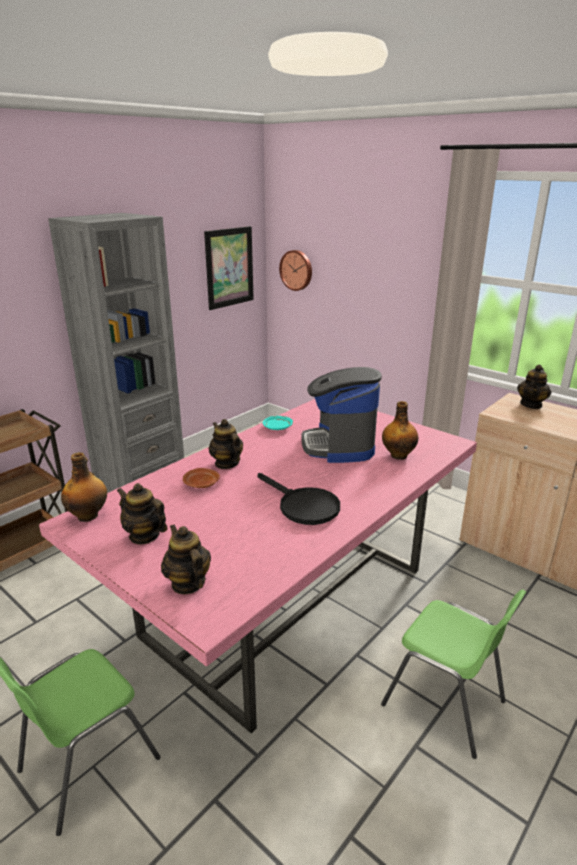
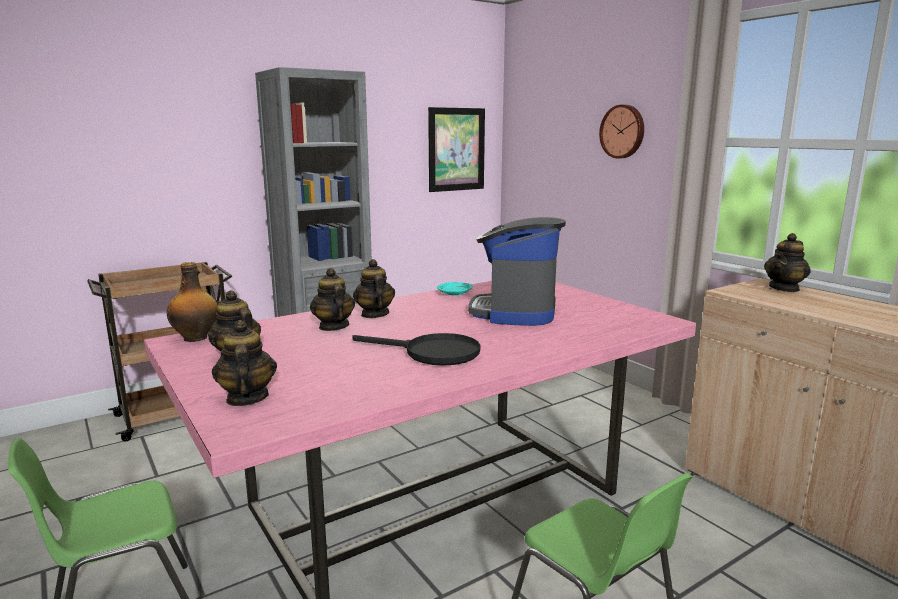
camera: 15 degrees right, 10 degrees down
(201, 484) = (333, 326): brown plate -> teapot
(297, 270) = (531, 155): wall clock -> wall clock (623, 131)
(303, 506) = (432, 353): black frying pan -> black frying pan turned 45 degrees counterclockwise
(398, 455) = (583, 325): bottle -> none

